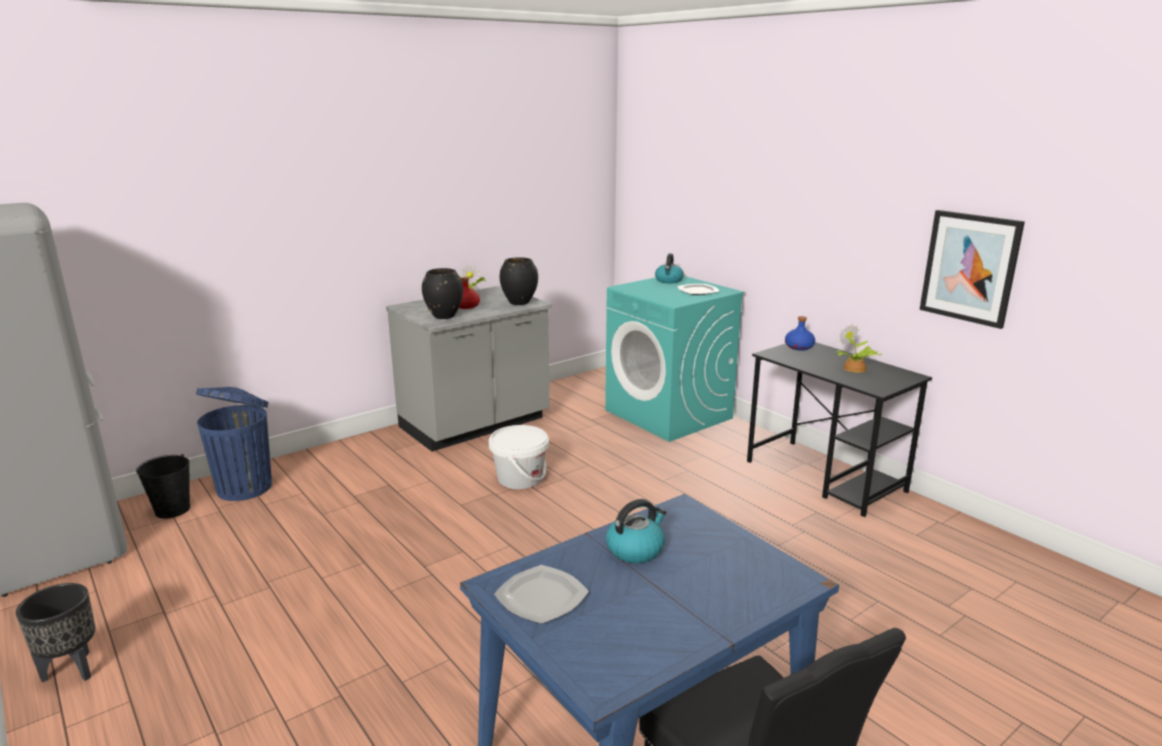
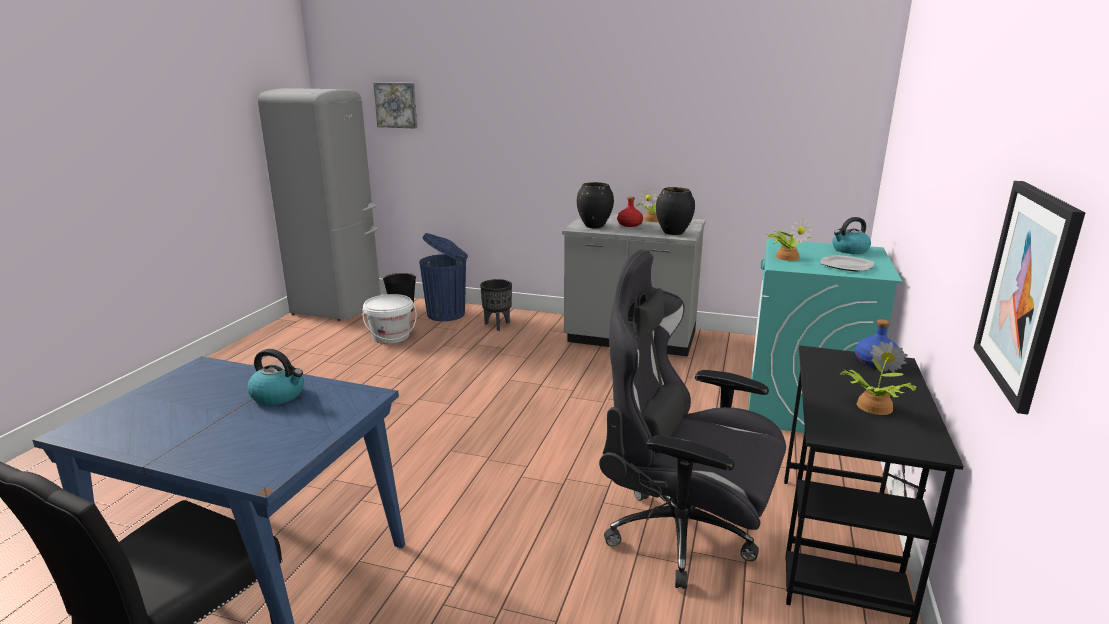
camera: 55 degrees right, 0 degrees up
(73, 670) = (245, 354): black planter -> black planter (497, 325)
(85, 216) = (396, 105): none -> picture
(520, 478) = (576, 385): white bucket -> white bucket (391, 336)
(540, 597) = (190, 382): plate -> none
(657, 296) = (787, 257): none -> potted plant
(778, 520) = (689, 538): none -> black office chair

